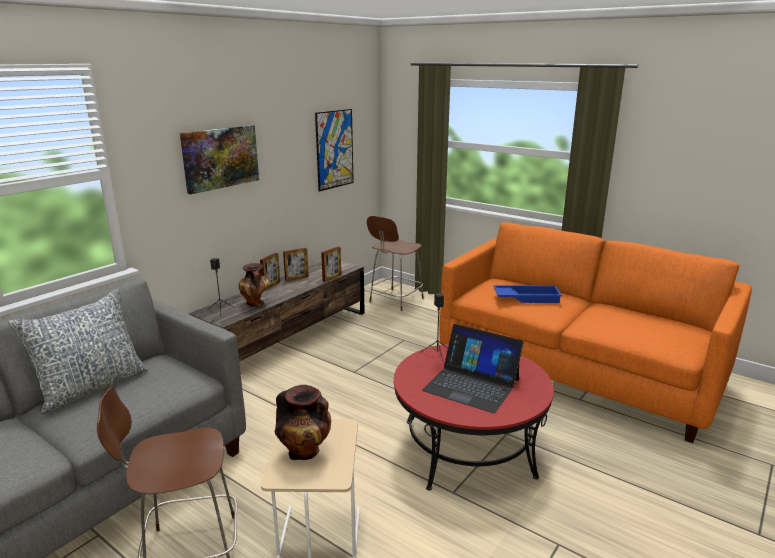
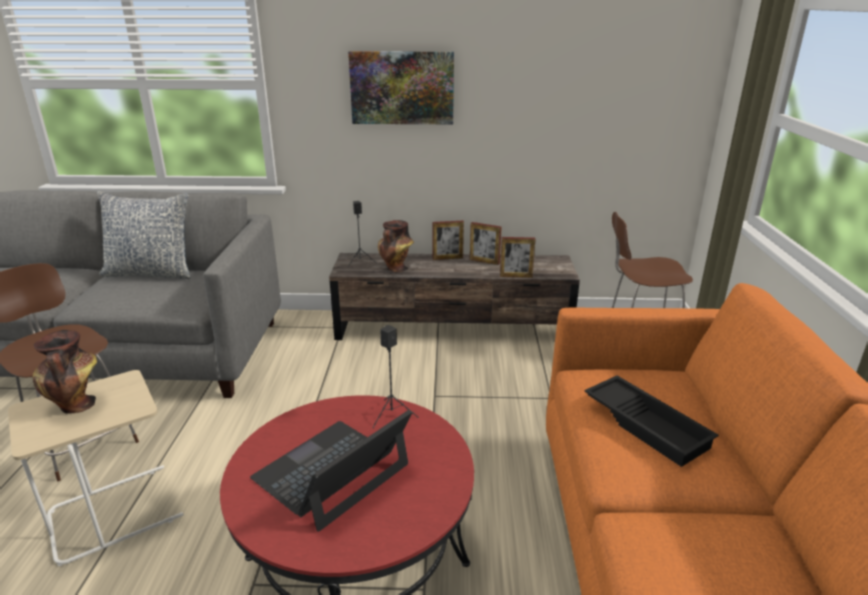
camera: 55 degrees right, 5 degrees up
(334, 149) = (606, 104): picture -> none
(471, 385) = (332, 472): laptop -> laptop turned 45 degrees clockwise
(526, 297) = (647, 425): blue tray -> black tray

